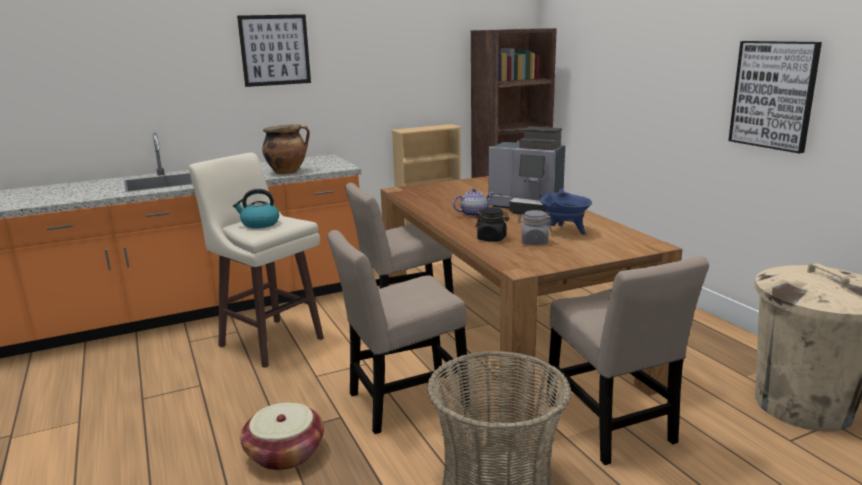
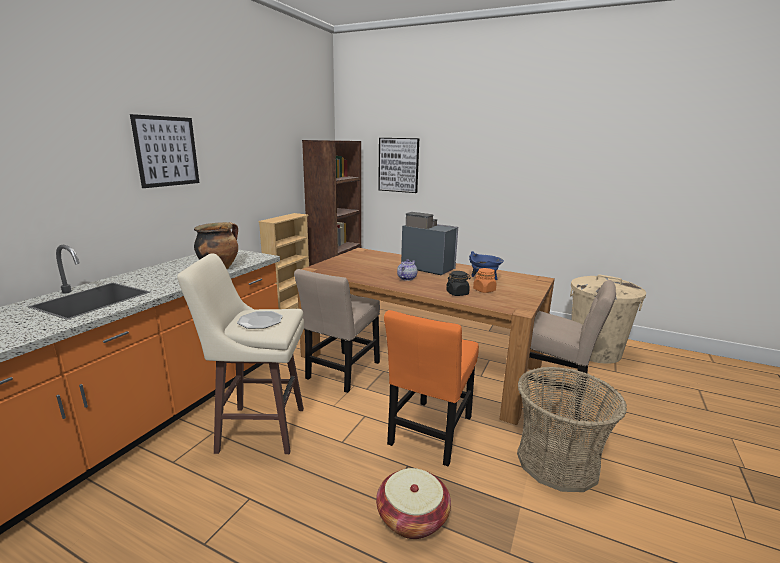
camera: 40 degrees left, 0 degrees up
(259, 224) = (260, 321): kettle -> plate
(402, 402) = (430, 433): beige chair -> orange chair
(527, 207) = (427, 268): coffee machine -> coffee machine turned 135 degrees counterclockwise
(534, 242) = (484, 290): grey jar -> orange jar
(773, 95) = (536, 184): picture -> picture (398, 165)

